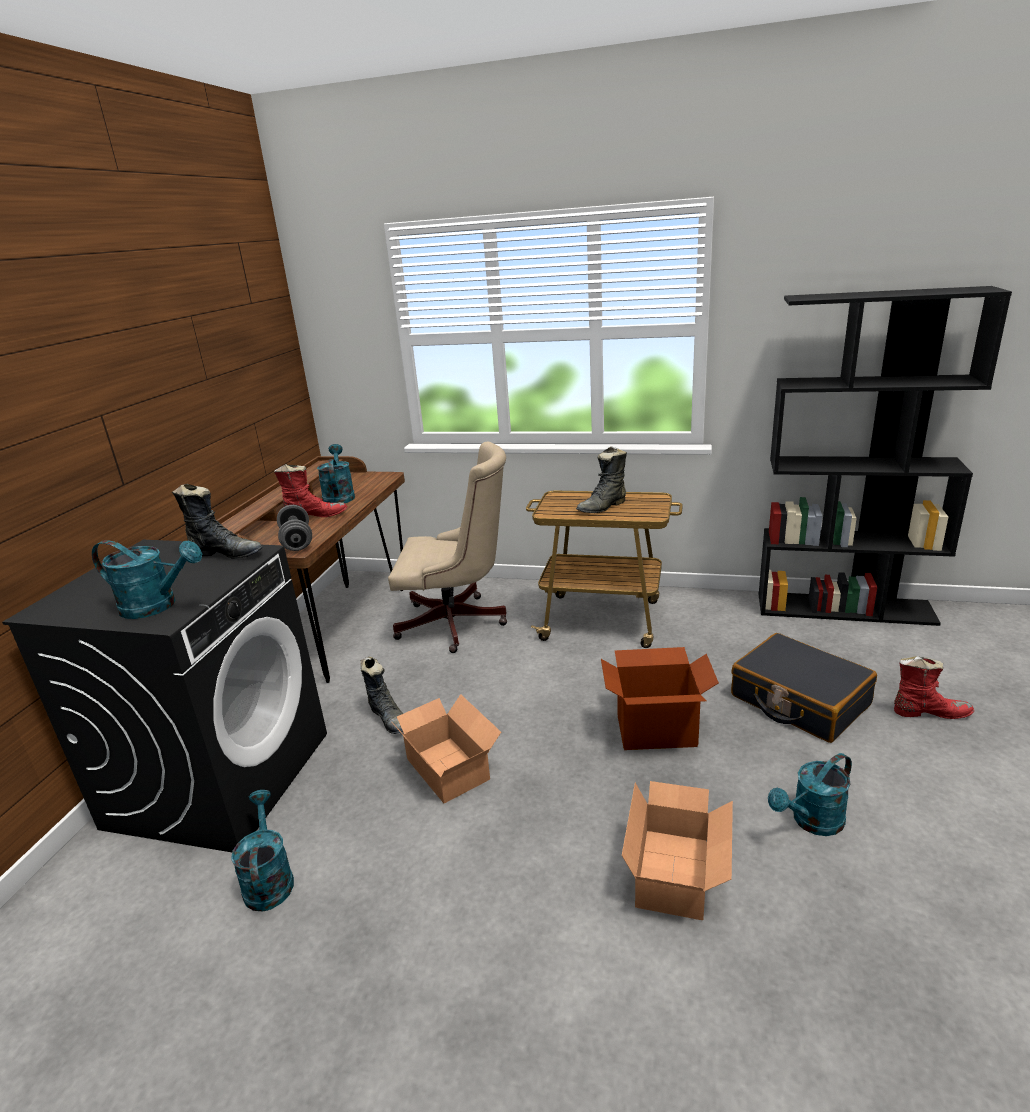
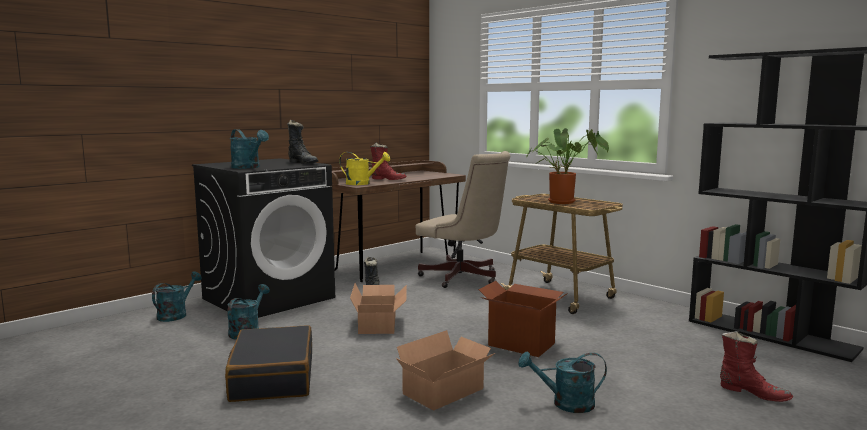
camera: 30 degrees right, 15 degrees down
(297, 541) = (362, 183): grey dumbbell -> yellow watering can
(339, 496) = (413, 176): turquoise watering can -> turquoise watering can (176, 314)
(603, 507) = (564, 202): black boot -> potted plant
(799, 700) = (648, 360): black suitcase -> black suitcase (272, 377)

